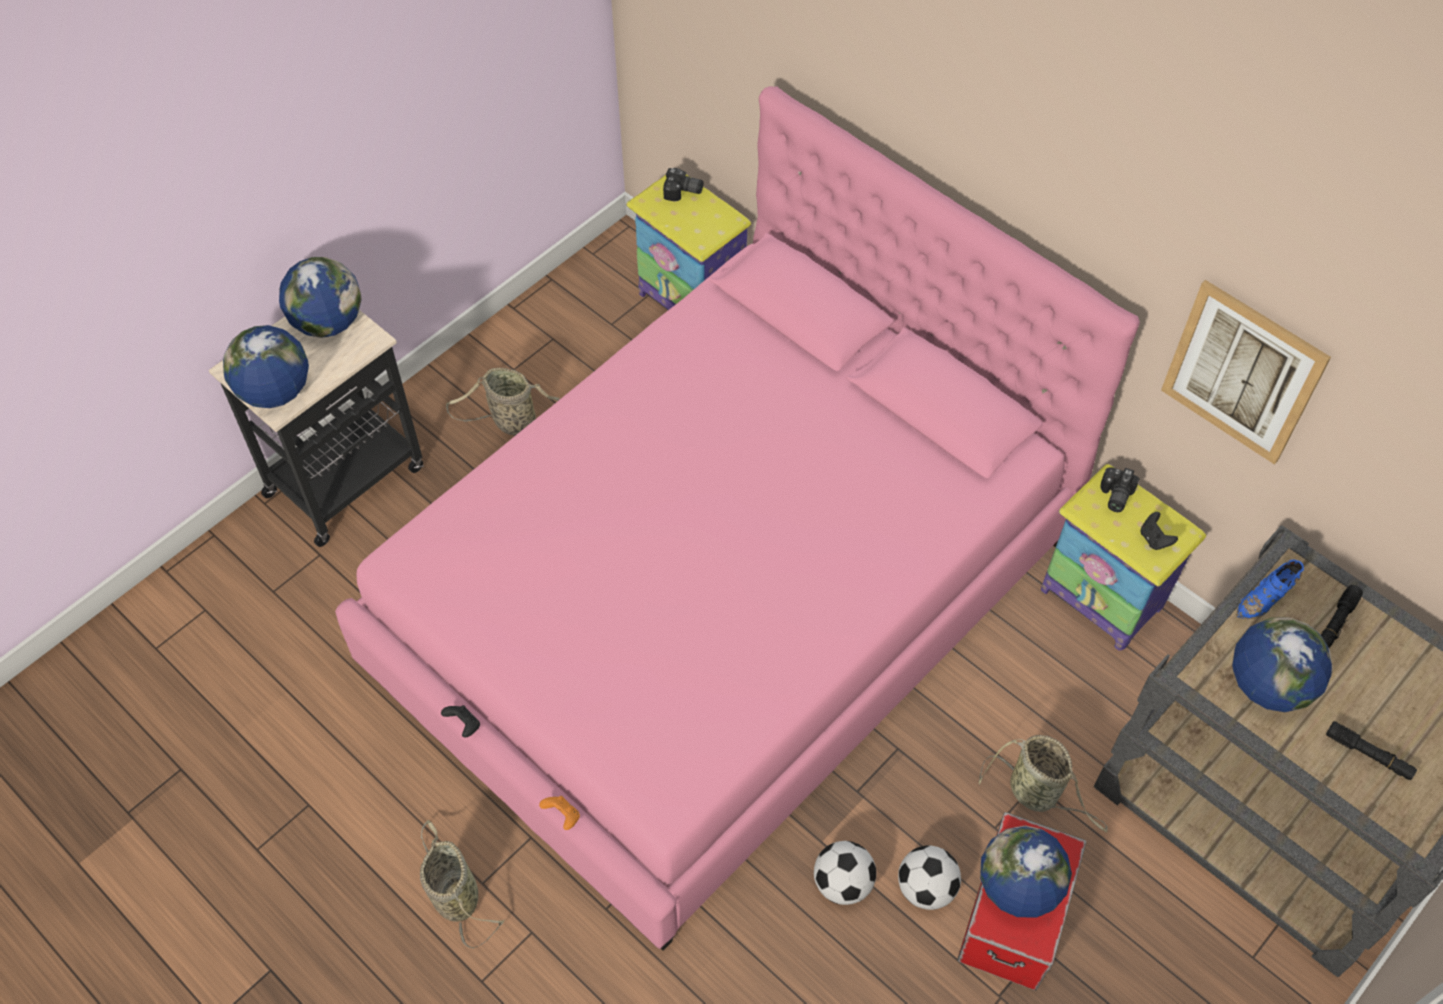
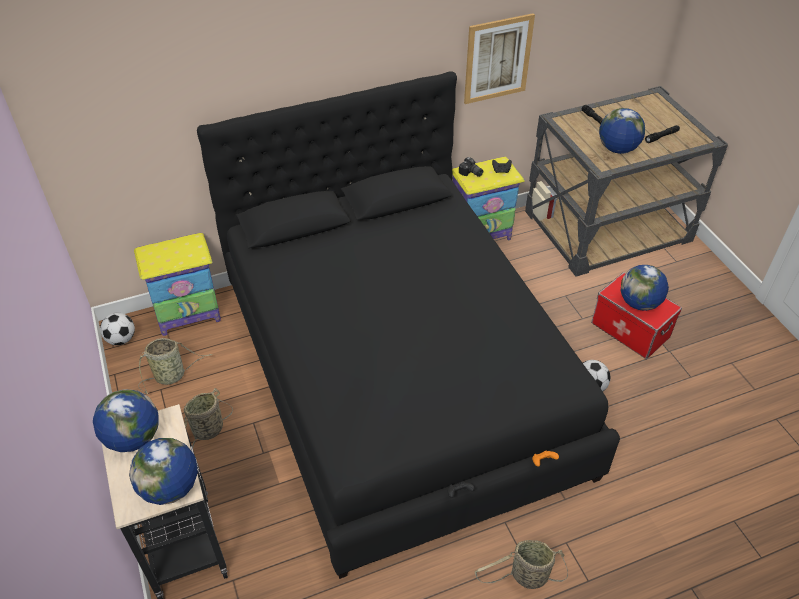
camera: 65 degrees left, 10 degrees down
(683, 192) = (157, 251): camera -> none
(723, 601) = (399, 374): pink bed -> black bed
(926, 888) = (604, 356): football -> football (121, 339)
(1036, 793) = (571, 297): basket -> basket (172, 375)
(1266, 598) = (574, 133): blue shoe -> none

